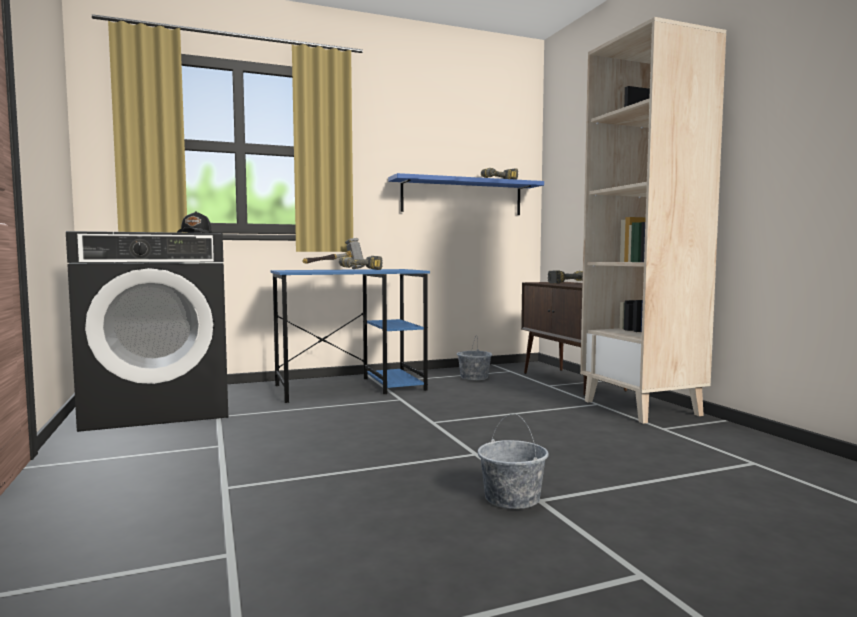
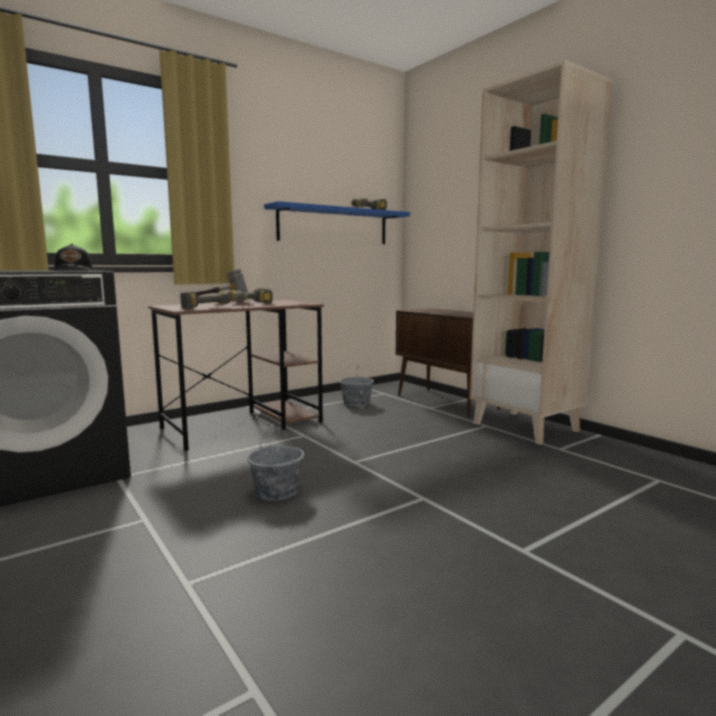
camera: 15 degrees left, 5 degrees up
(351, 388) = (244, 425): blue desk -> brown desk
(511, 498) = (497, 552): grey bucket -> grey bucket (276, 491)
(566, 283) = (439, 311): power drill -> power drill (205, 307)

